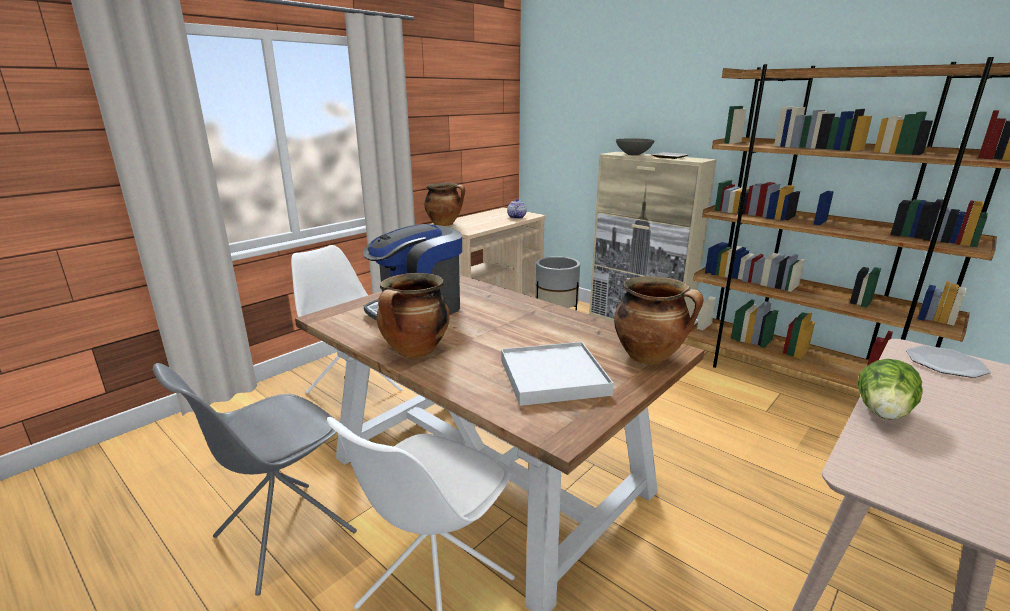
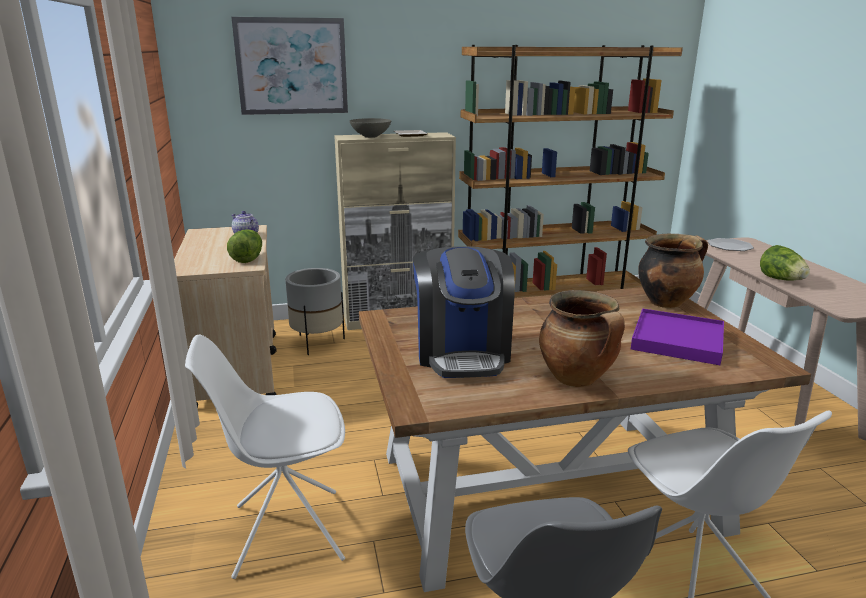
camera: 55 degrees left, 0 degrees up
(445, 224) = (191, 267): cooking pot -> none
(479, 228) = (248, 259): none -> lettuce
(553, 377) = (677, 340): white tray -> purple tray
(596, 91) = (292, 66): none -> picture

